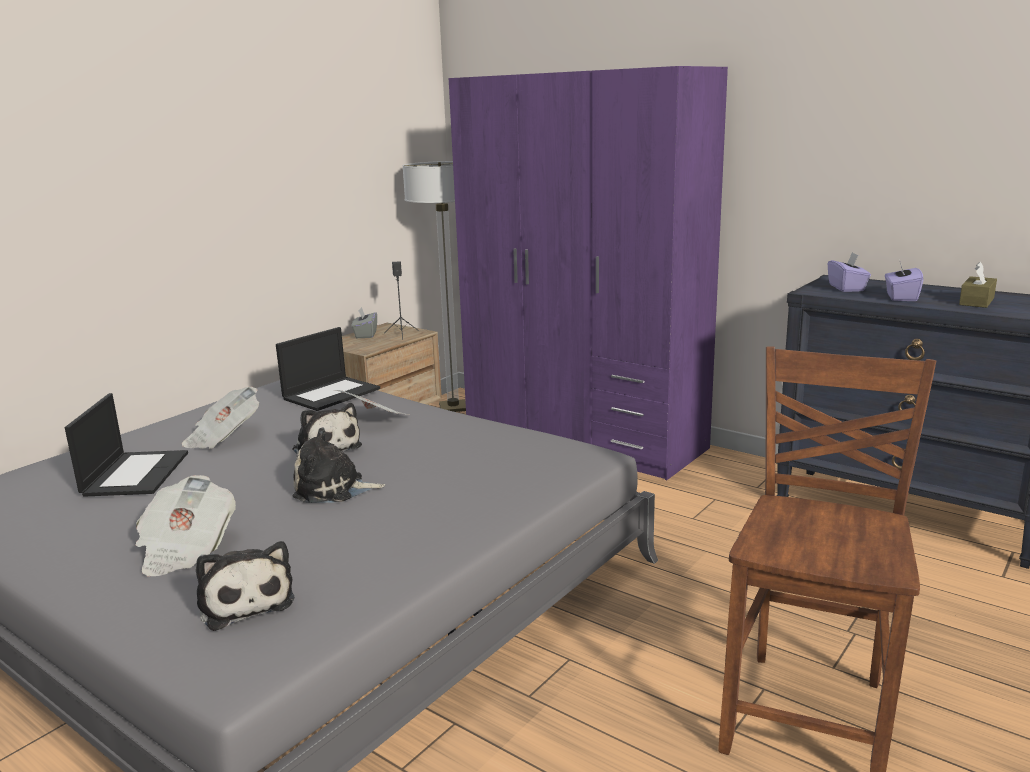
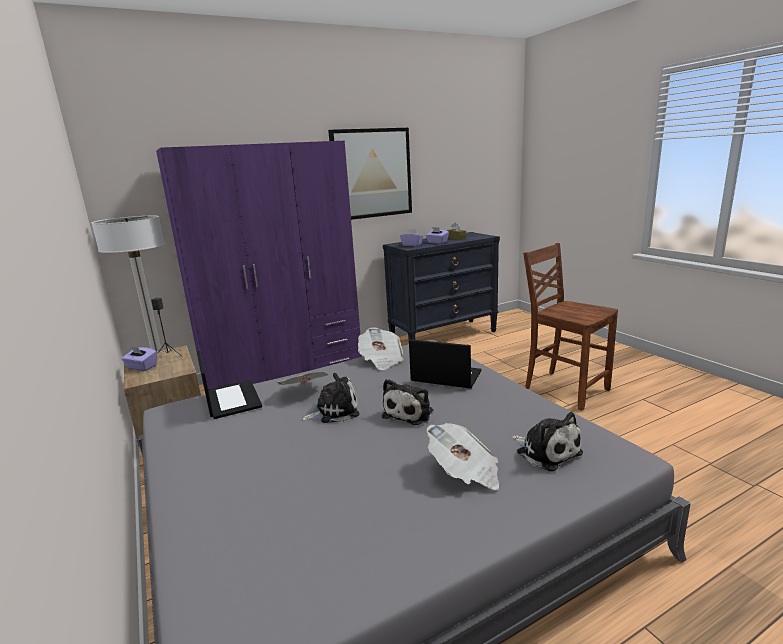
camera: 65 degrees left, 0 degrees up
(135, 473) = (289, 500): laptop -> laptop (445, 376)
(223, 438) = (260, 452): newspaper -> newspaper (381, 360)
(245, 601) = (546, 451): plush toy -> plush toy turned 60 degrees clockwise
(365, 335) = (142, 367): grey tissue box -> purple tissue box
(827, 127) = (371, 173): none -> picture

